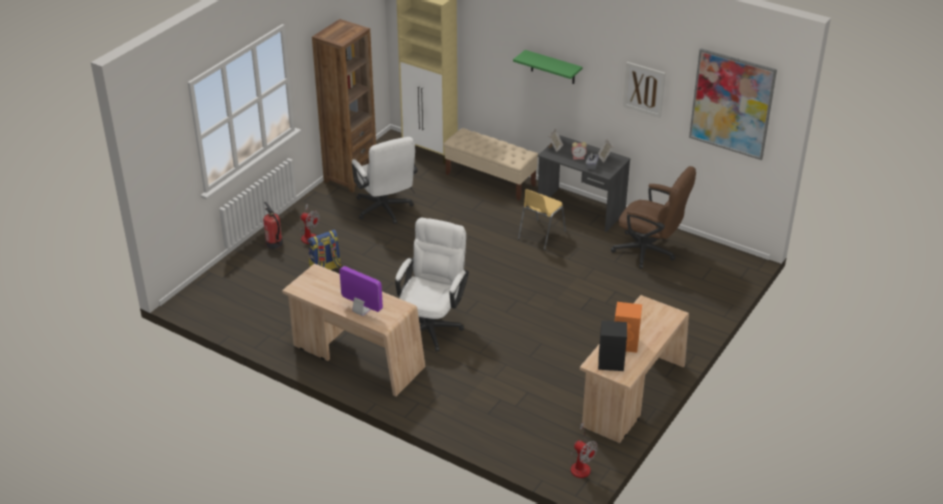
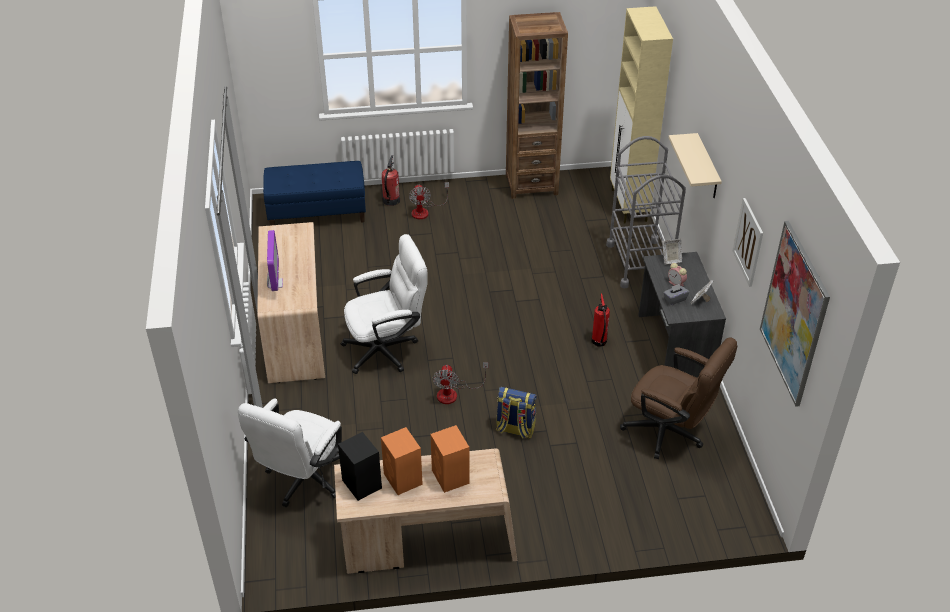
camera: 50 degrees right, 5 degrees up
(236, 284) = (317, 213): none -> blue bench
(325, 268) = (392, 245): backpack -> backpack (515, 429)
(385, 211) = (510, 230): white office chair -> white office chair (302, 481)
(490, 180) = (639, 263): beige bench -> grey cart
(540, 235) = (599, 342): yellow chair -> fire extinguisher
(553, 67) = (707, 168): green shelf -> beige shelf
(581, 464) = (291, 561): fan -> fan (453, 393)
(645, 324) = (451, 477): none -> orange speaker
(649, 252) = (670, 433): brown office chair -> brown office chair turned 45 degrees counterclockwise

